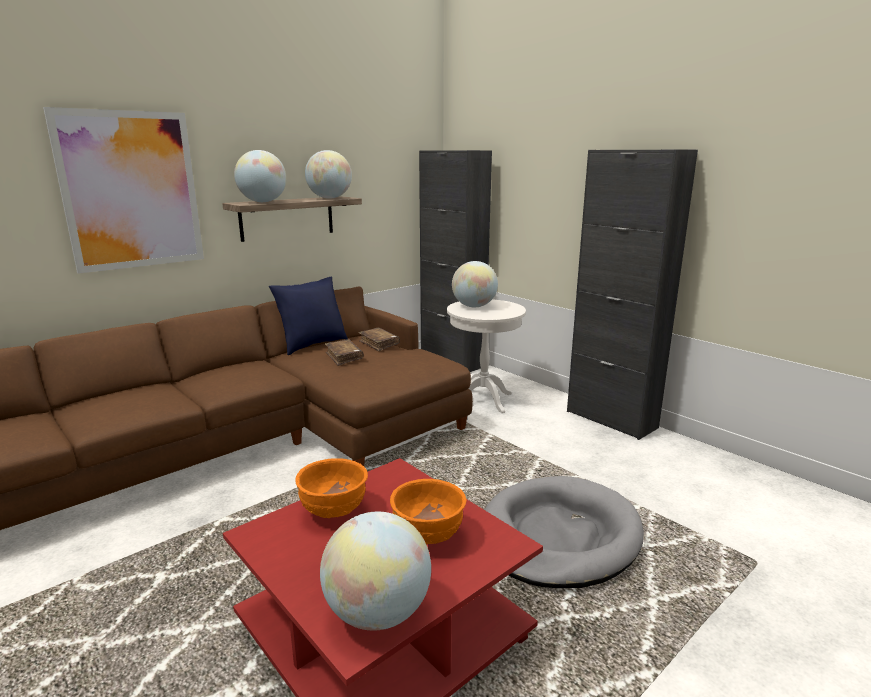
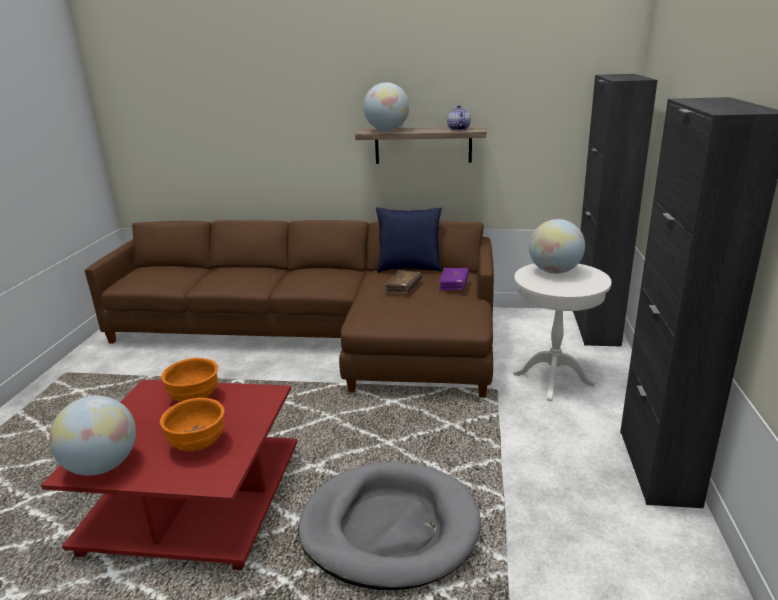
camera: 50 degrees right, 5 degrees up
(131, 191) = (291, 116): picture -> none
(329, 198) = (458, 129): globe -> teapot
(379, 344) = (453, 284): brown book -> purple book

